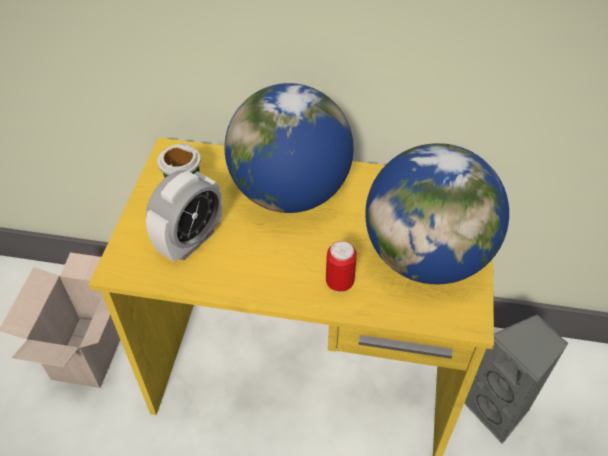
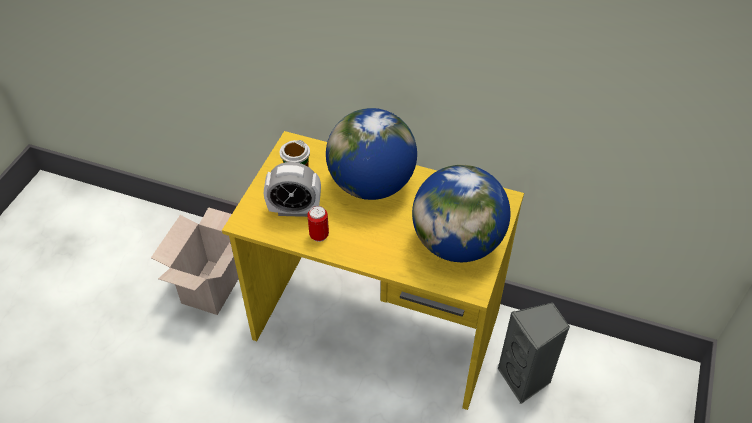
camera: 10 degrees right, 0 degrees up
(190, 241) = (294, 210): alarm clock -> alarm clock turned 45 degrees clockwise
(339, 283) = (391, 253): can -> can (319, 235)

